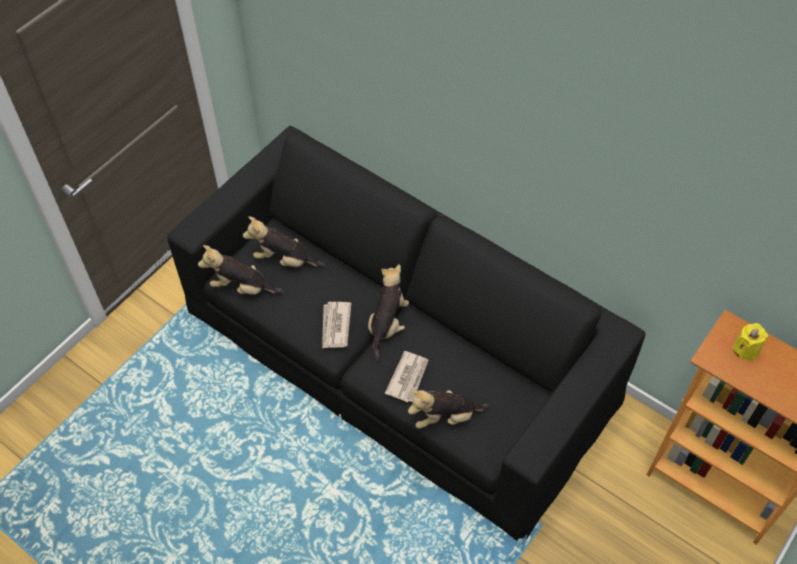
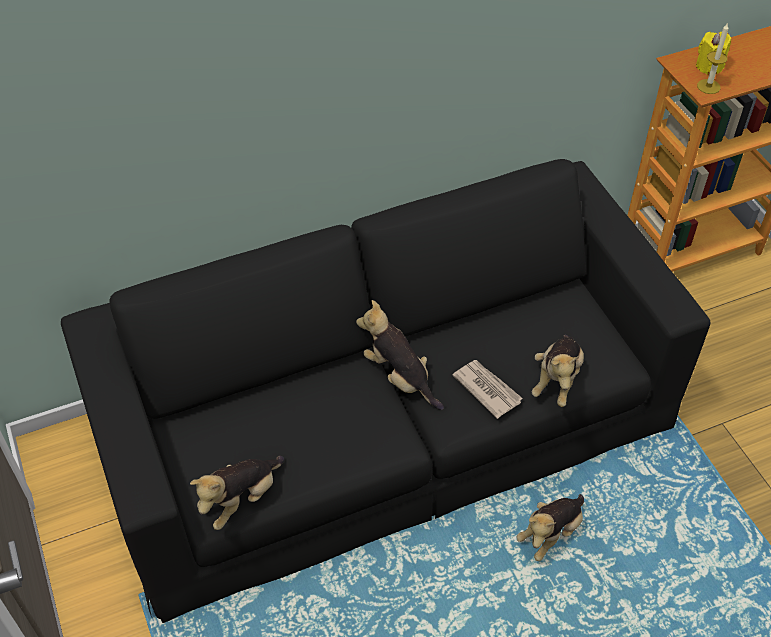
camera: 60 degrees left, 5 degrees down
(285, 260) = (235, 434): plush toy -> plush toy (550, 533)
(335, 326) = (370, 426): newspaper -> none
(718, 358) = (708, 86): none -> candle

